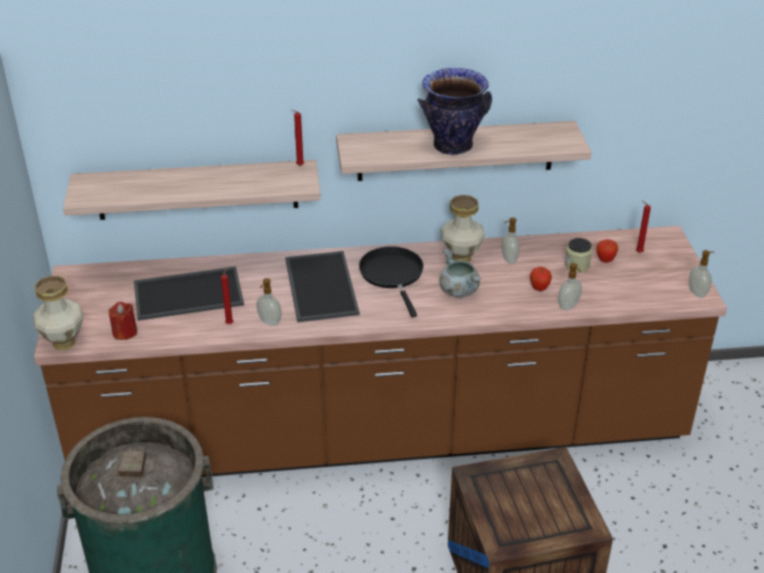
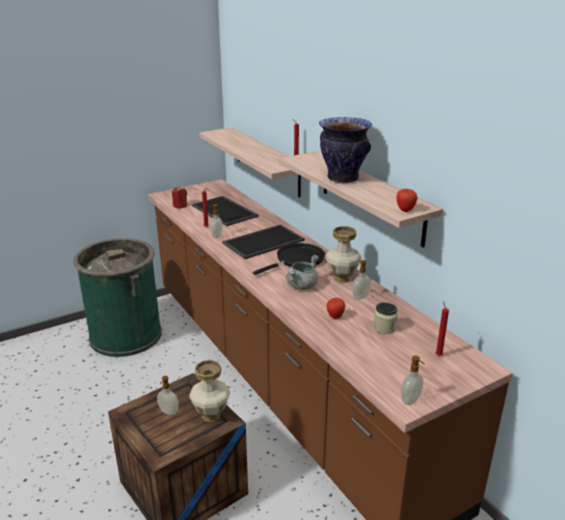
camera: 65 degrees right, 10 degrees down
(63, 342) = (162, 196): vase -> vase (211, 415)
(568, 306) = (324, 334): soap dispenser -> soap dispenser (168, 412)
(605, 260) = (406, 340): apple -> apple (405, 210)

